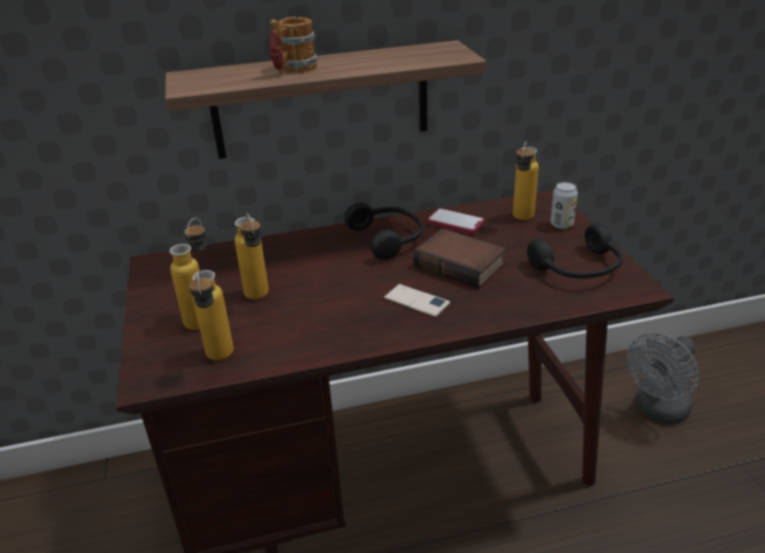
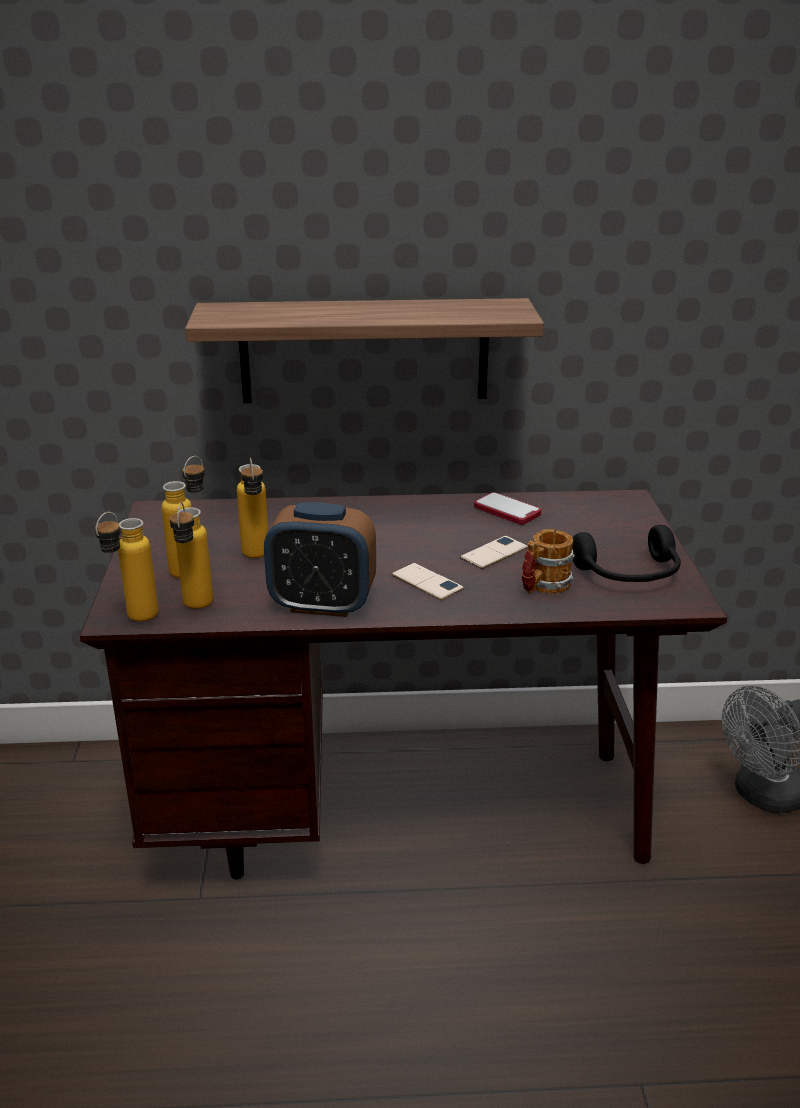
camera: 10 degrees right, 5 degrees down
(293, 69) = (329, 312): mug -> mug (543, 587)
(334, 338) = (322, 605): none -> alarm clock
(388, 238) = (422, 517): black headphones -> none
(461, 264) = (494, 553): book -> phone
(521, 220) = (586, 516): bottle -> bottle (133, 620)
(561, 224) = (632, 527): can -> none

